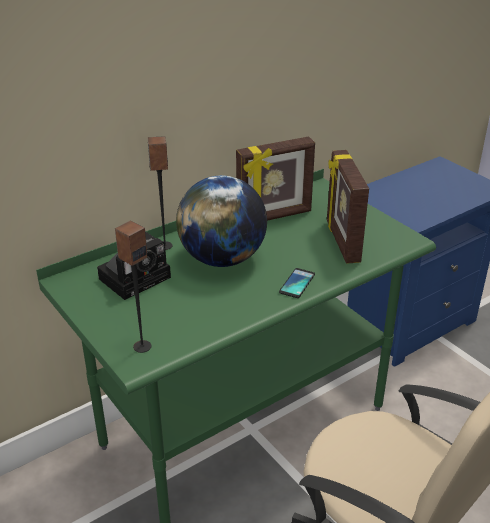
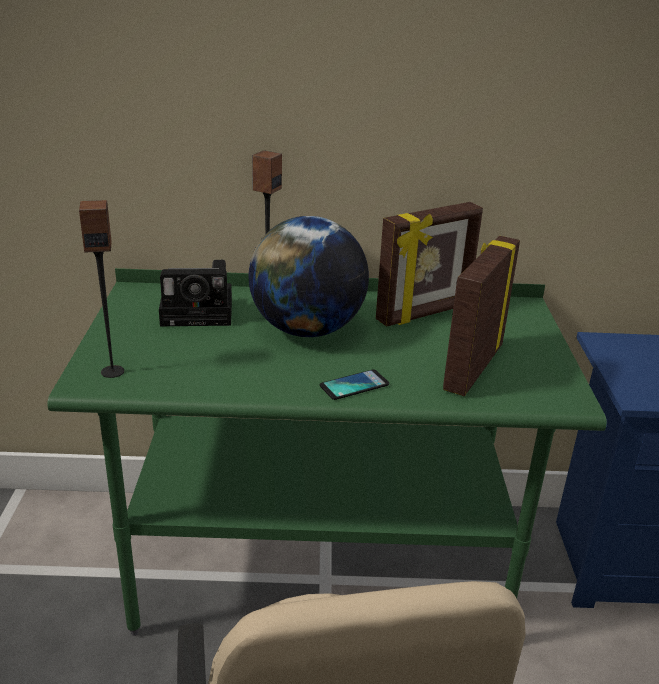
camera: 35 degrees right, 5 degrees down
(274, 217) = (424, 314): picture frame -> picture frame turned 45 degrees counterclockwise

